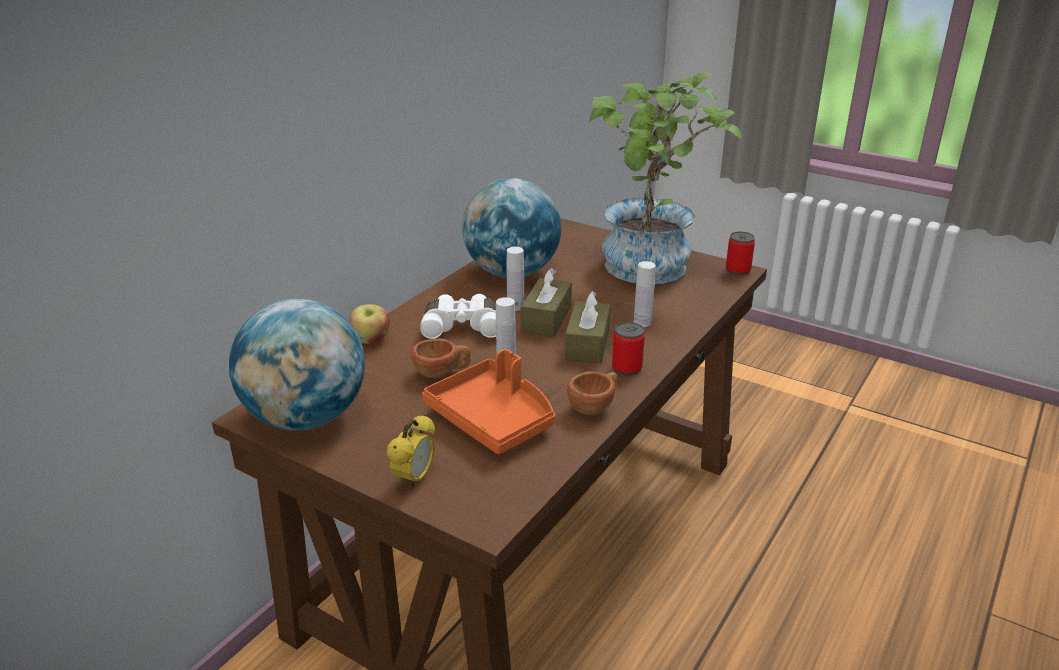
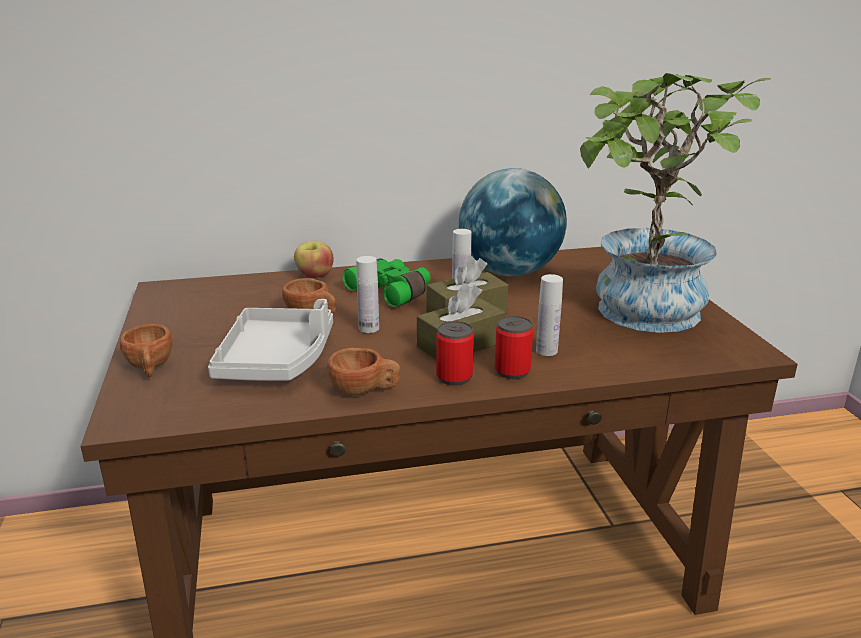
camera: 45 degrees right, 5 degrees down
(306, 418) = (180, 302): globe -> none
(414, 478) = (150, 368): alarm clock -> brown cup
(462, 326) = (392, 292): white binoculars -> green binoculars
(493, 419) = (277, 359): orange tray -> grey tray
(738, 270) = (752, 351): can -> can (512, 371)

